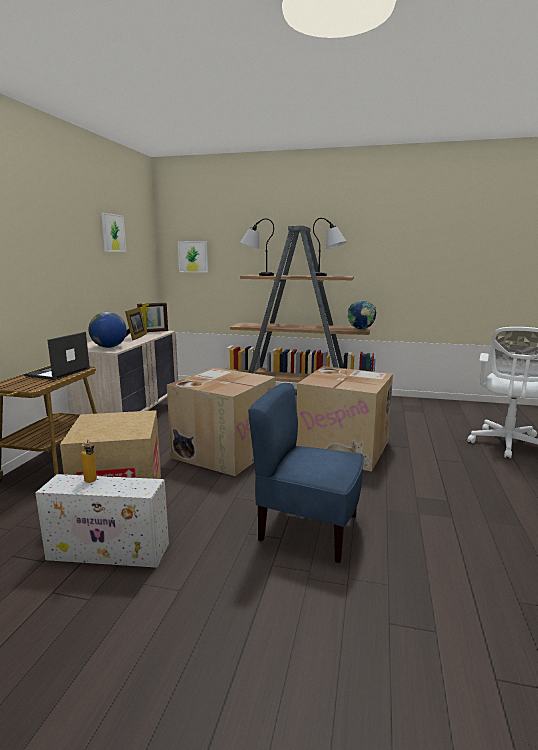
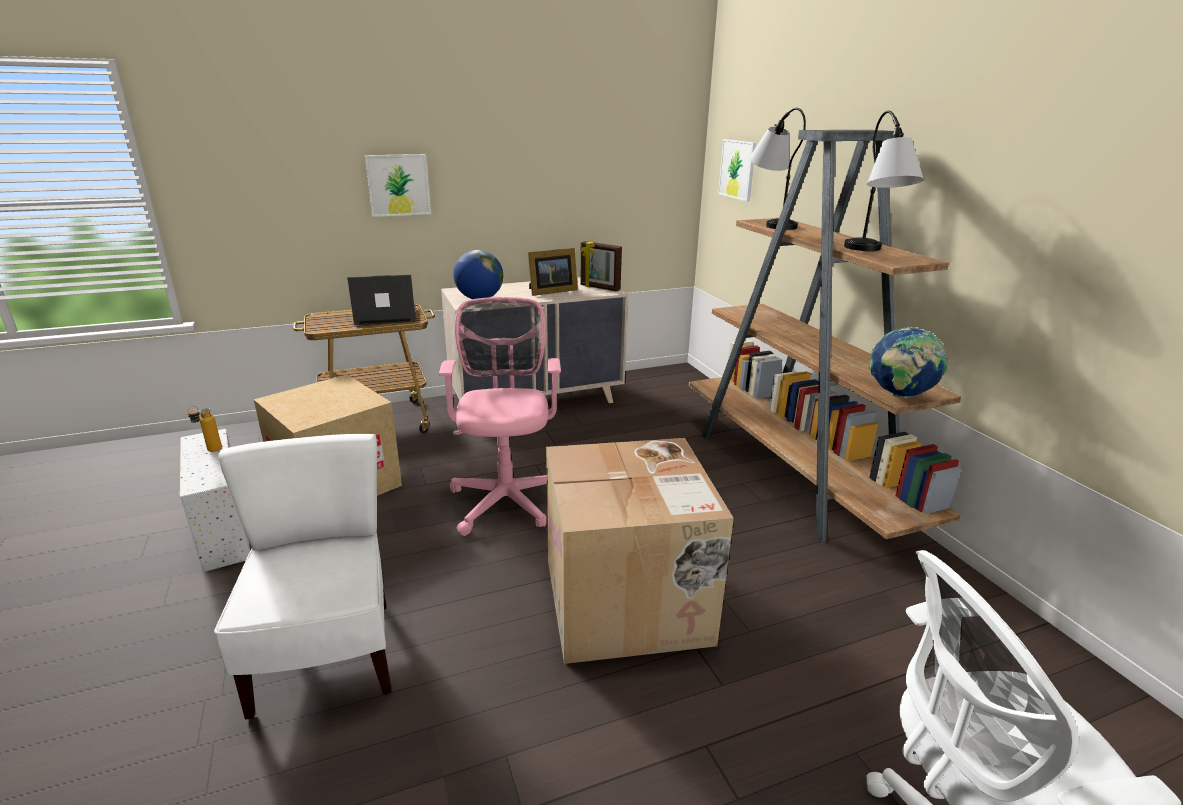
camera: 55 degrees right, 10 degrees up
(113, 233) = (582, 128): picture -> picture (398, 185)
(224, 451) = (506, 497): cardboard box -> pink office chair
(308, 529) = (327, 656): blue chair -> white chair

